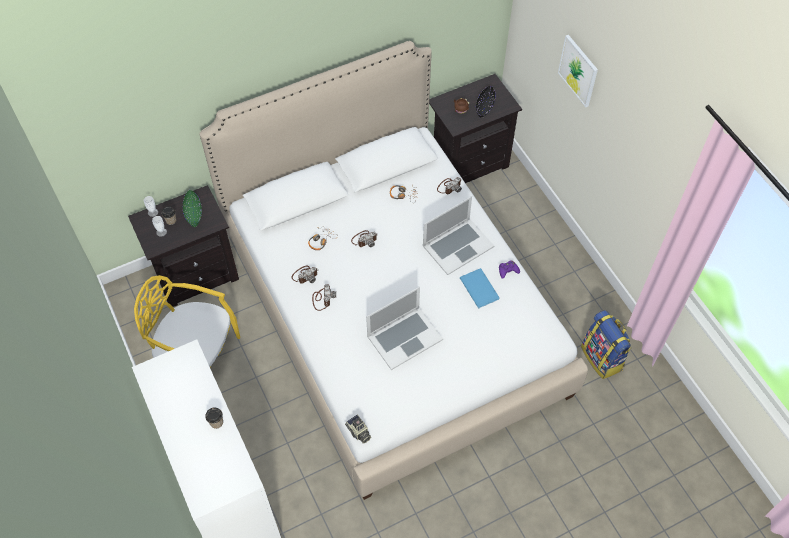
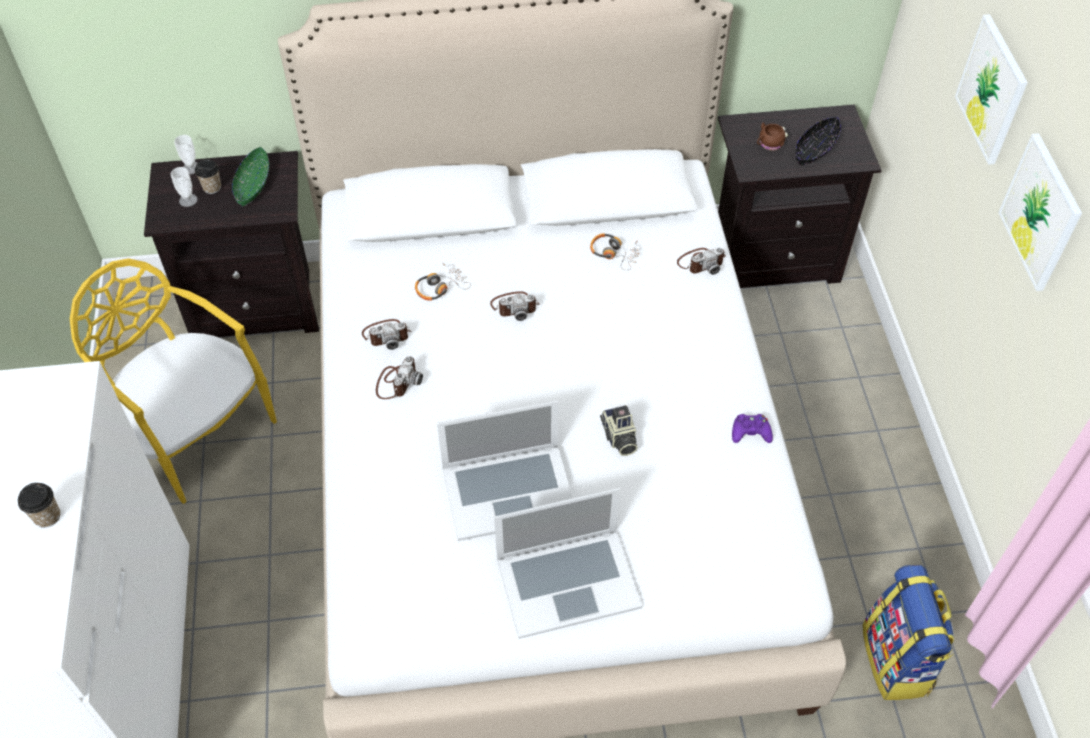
camera: 20 degrees right, 5 degrees down
(358, 432) = (347, 635): camera -> camera (619, 438)
(457, 246) = (675, 363): laptop -> laptop (567, 581)
(479, 287) = (685, 446): blue book -> none
(619, 130) = (1041, 212): none -> picture

